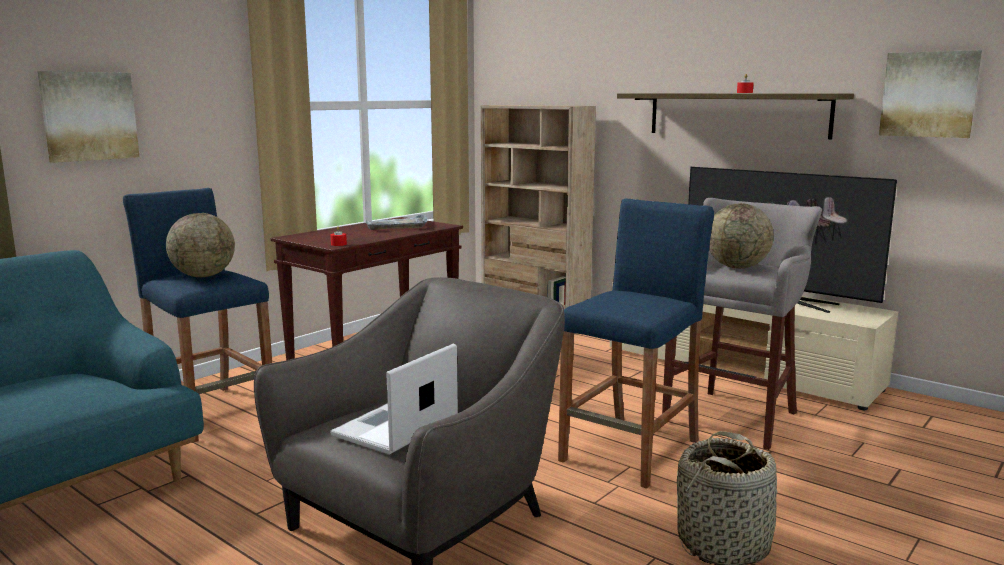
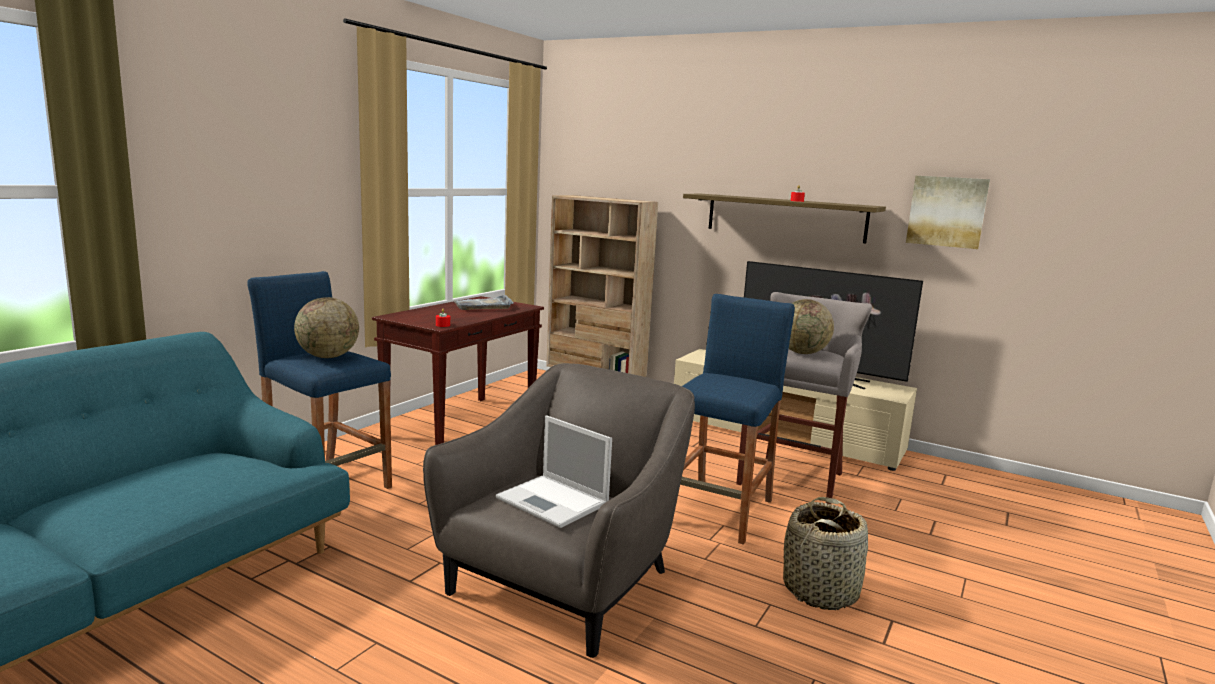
camera: 10 degrees left, 0 degrees up
(89, 116) = (212, 200): picture -> none
(394, 428) = (554, 502): laptop -> laptop turned 75 degrees counterclockwise

